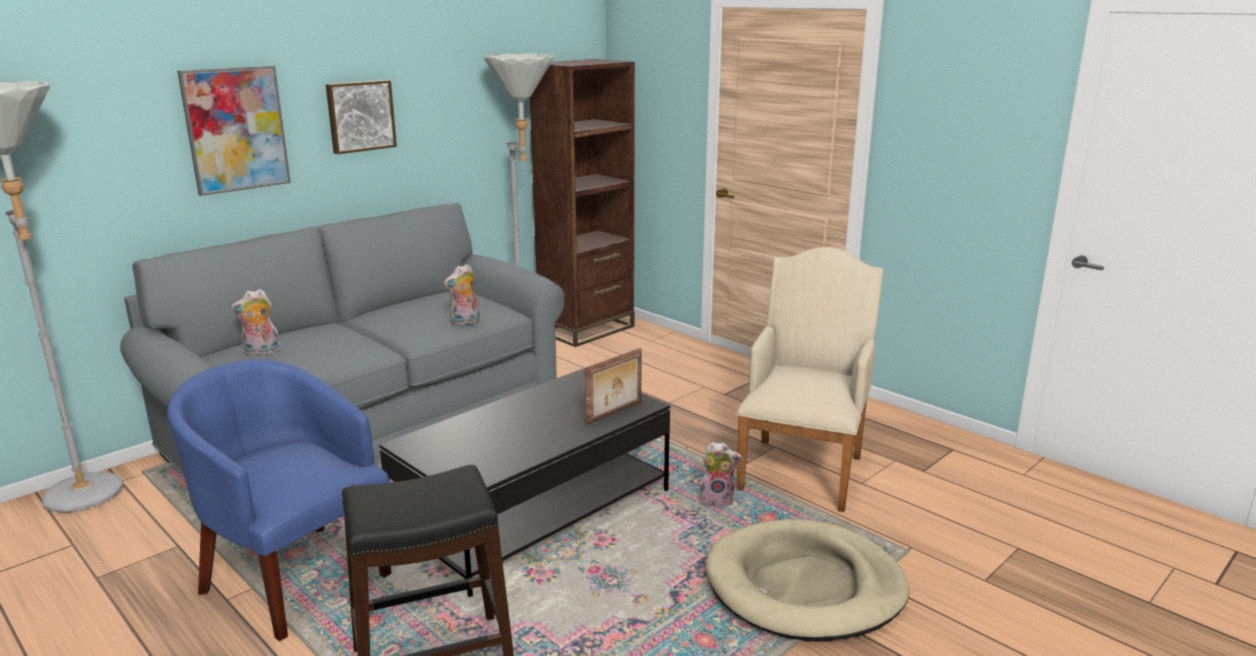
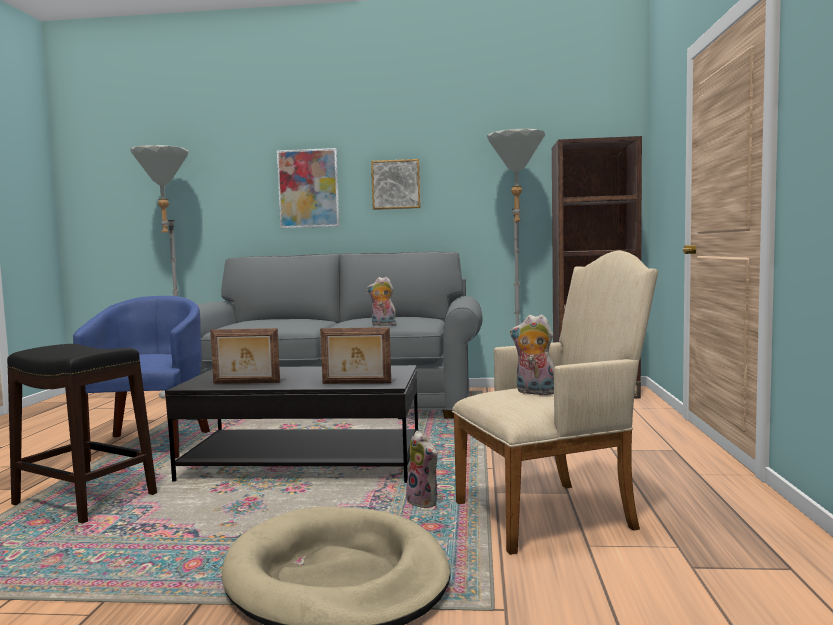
camera: 50 degrees right, 15 degrees down
(261, 353) = (256, 321): plush toy -> plush toy (534, 392)
(511, 453) = (246, 383): none -> picture frame

